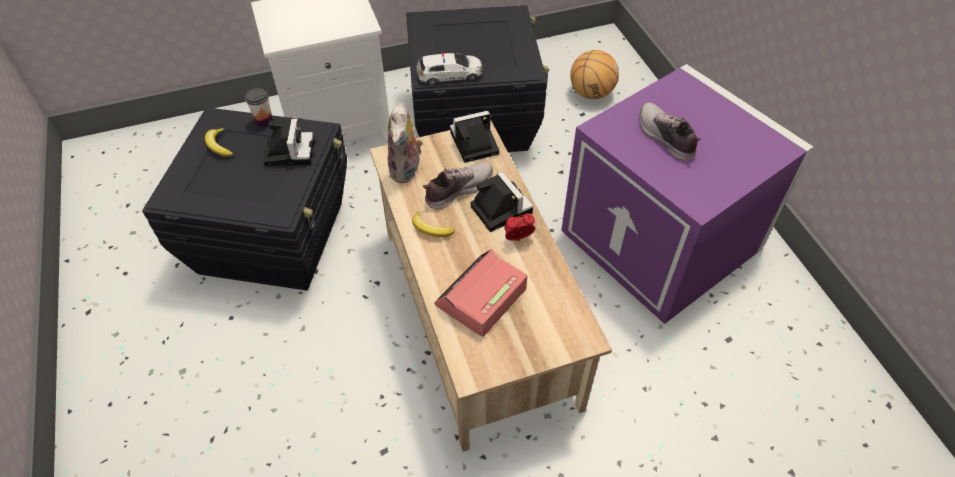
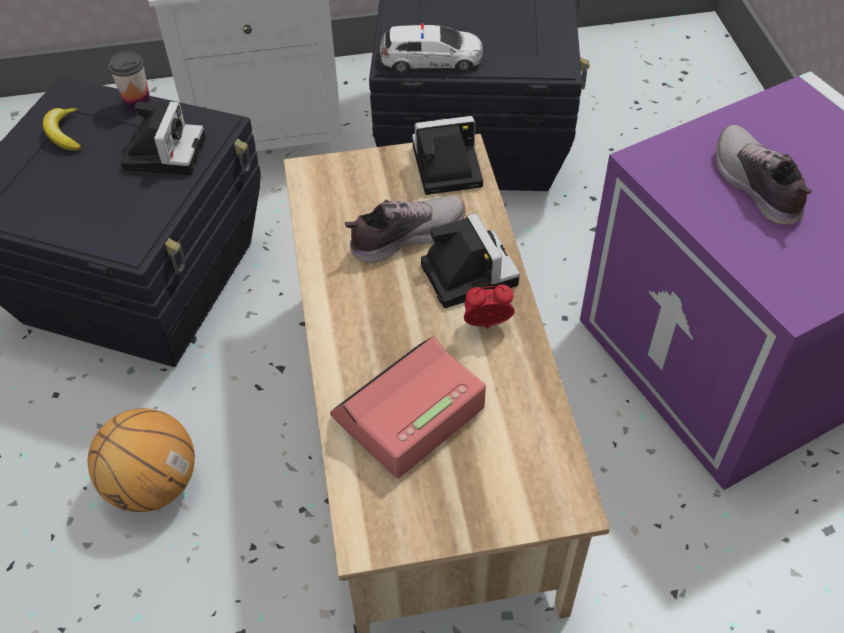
camera: 10 degrees right, 0 degrees up
(407, 170) = (333, 198): plush toy -> none
(430, 229) = (350, 294): banana -> none
(591, 93) = (662, 113): basketball -> basketball (153, 485)

